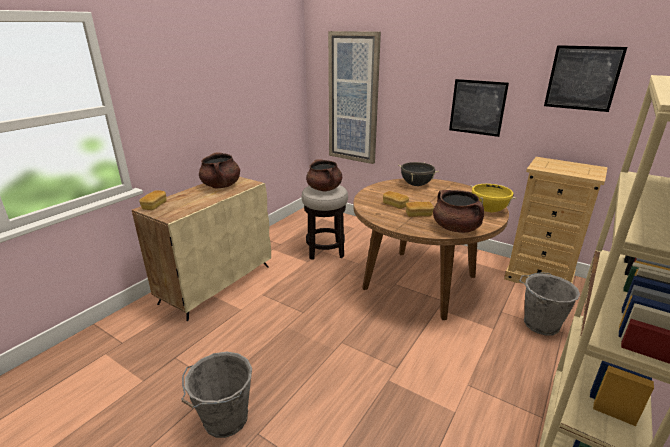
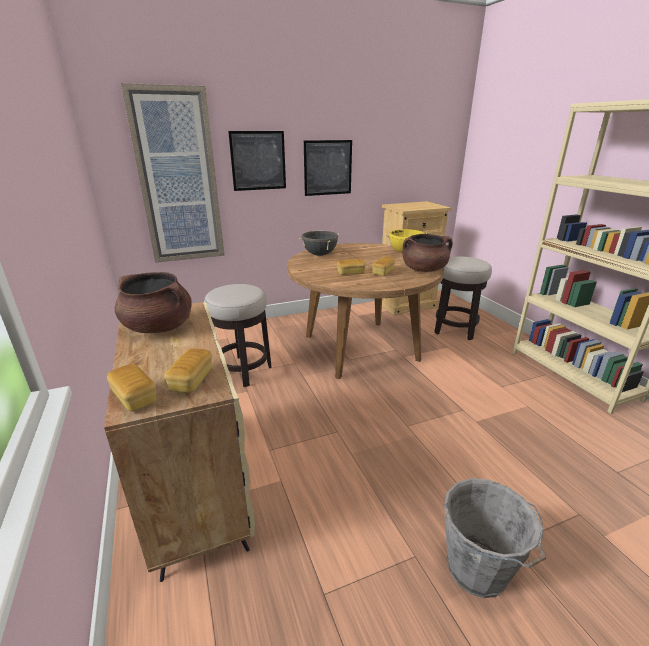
camera: 55 degrees left, 0 degrees up
(176, 210) = (191, 380): none -> bread
(324, 189) = (236, 291): brown cooking pot -> none
(539, 324) = (455, 329): grey bucket -> stool
(582, 78) = (403, 131): picture -> picture (258, 161)

